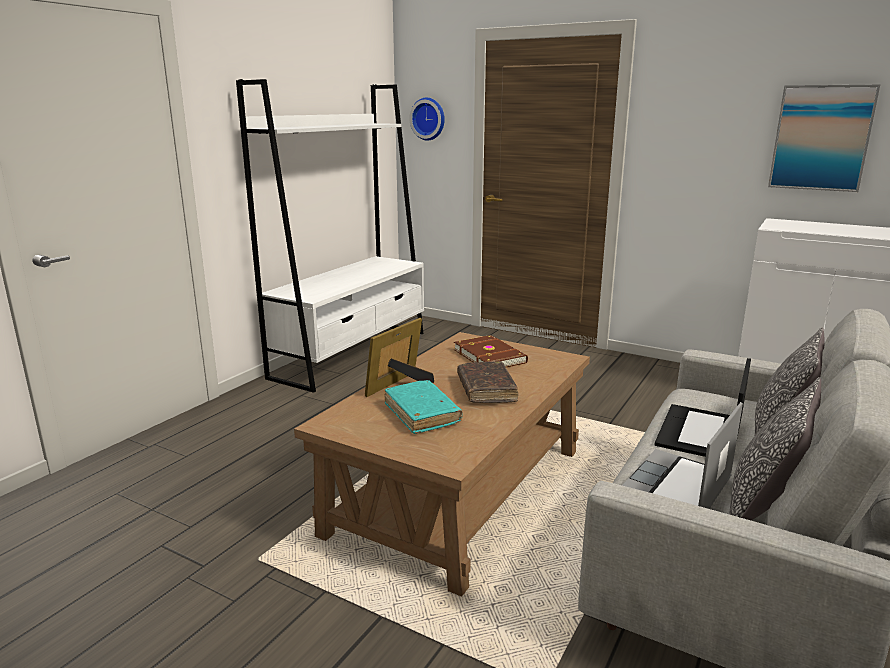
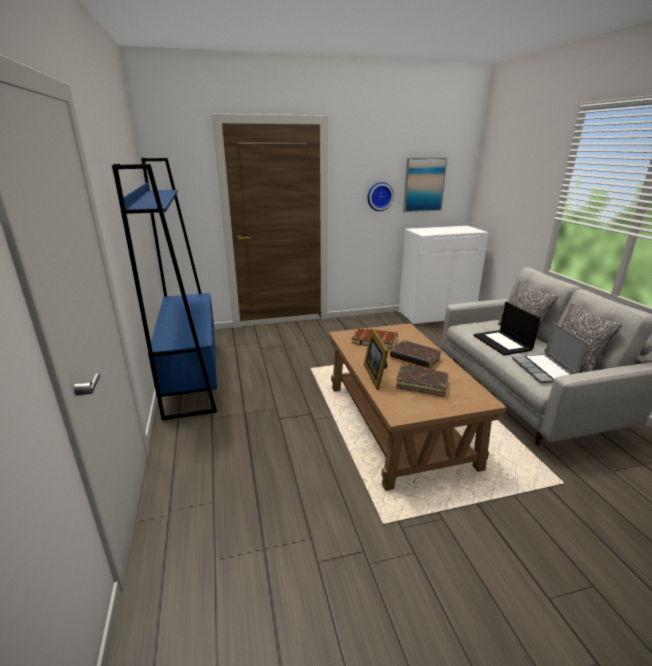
camera: 45 degrees left, 5 degrees up
(352, 354) = (192, 375): white bookcase -> blue bookcase
(422, 414) = (421, 385): turquoise book -> brown book
(428, 119) = (177, 183): wall clock -> wall clock (379, 196)

